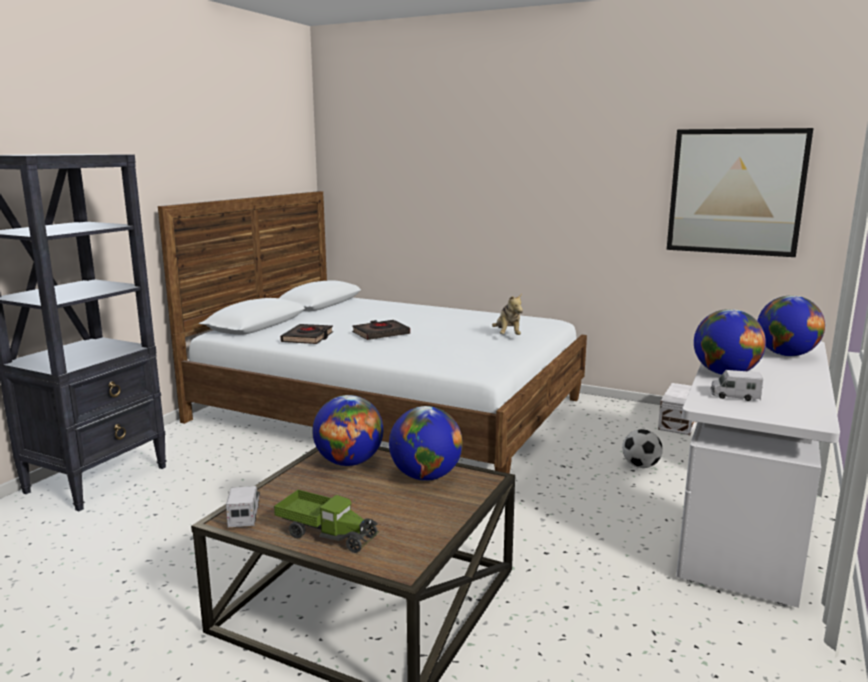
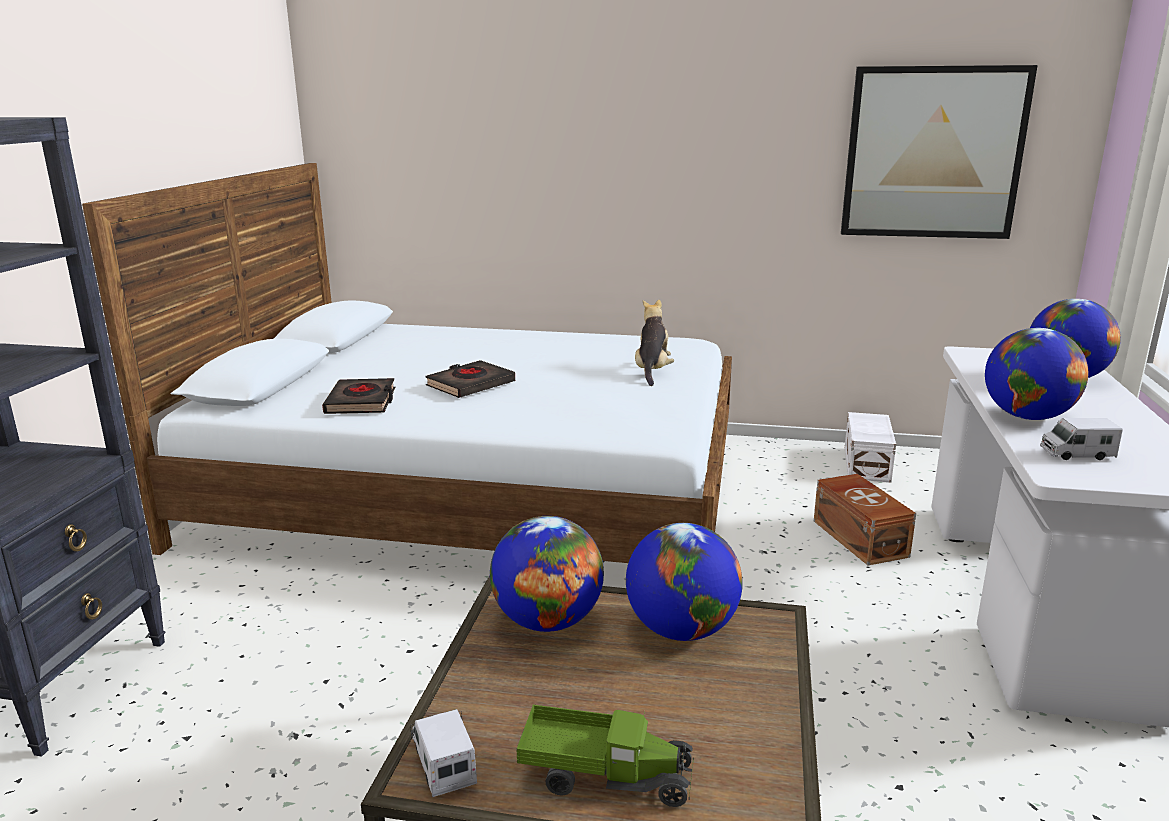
camera: 15 degrees left, 5 degrees up
(507, 335) = (652, 371): plush toy -> plush toy turned 150 degrees counterclockwise
(640, 466) = (860, 537): football -> brown storage box

